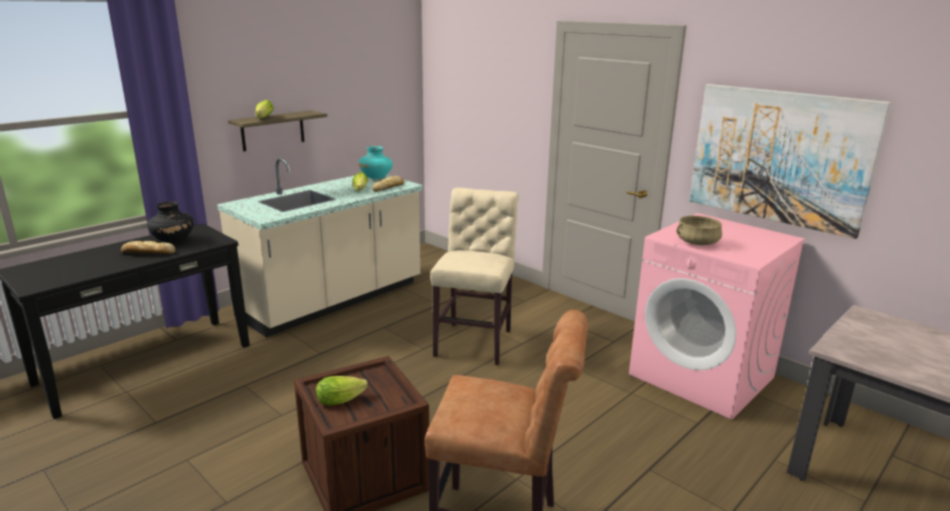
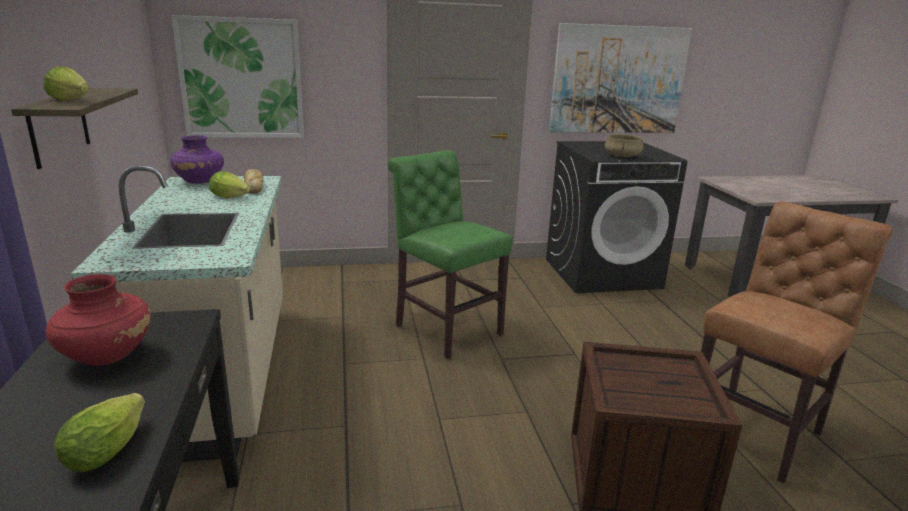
camera: 55 degrees left, 0 degrees up
(147, 253) = (123, 391): bread -> none
(173, 241) = (106, 356): black vase -> red vase
(343, 399) = (657, 394): lettuce -> lettuce (110, 446)
(376, 177) = (200, 182): turquoise vase -> purple vase
(463, 110) = (241, 79): none -> picture
(475, 341) = (445, 328): beige chair -> green chair
(702, 376) = (602, 273): pink washing machine -> black washing machine

